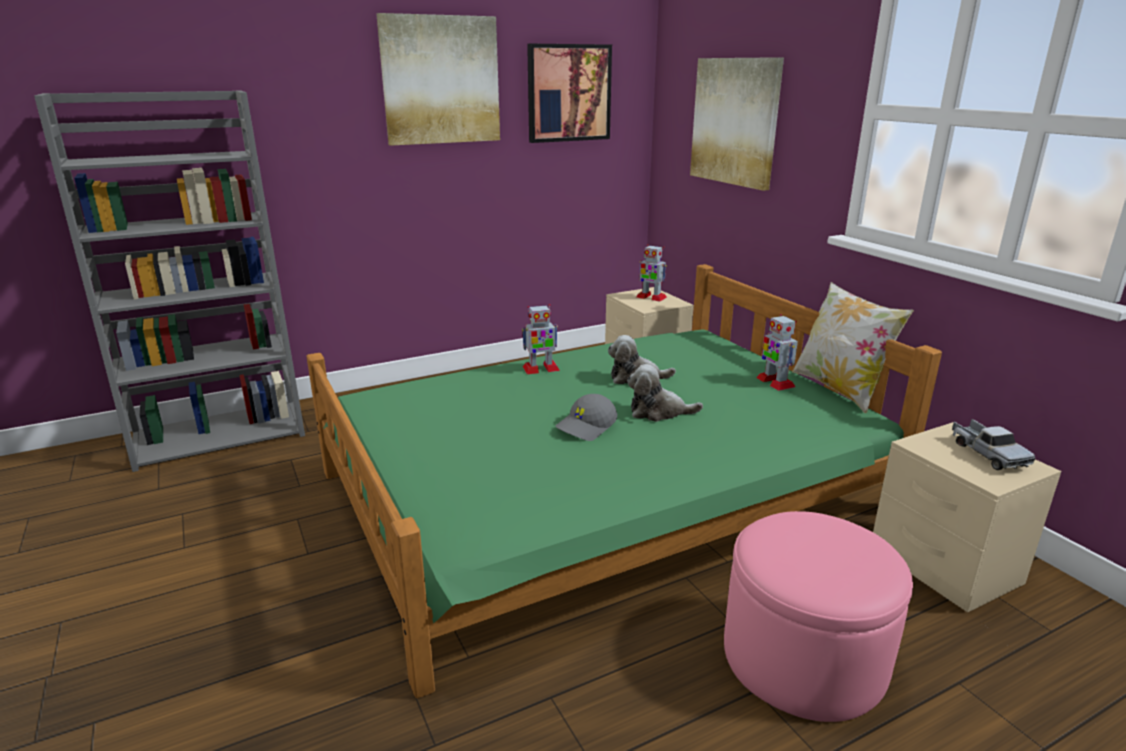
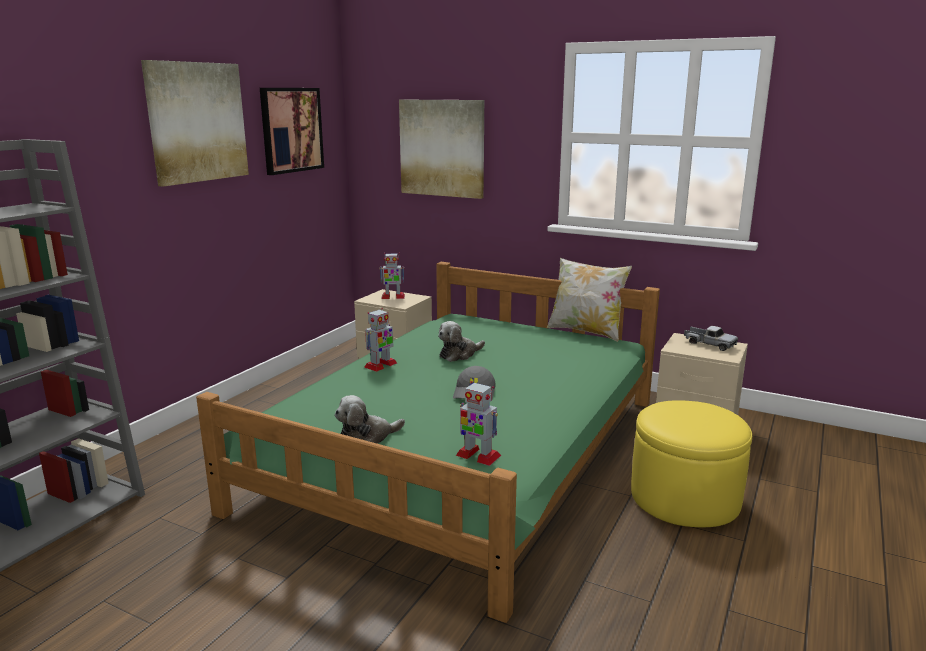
camera: 35 degrees left, 5 degrees down
(658, 412) = (506, 371): plush toy -> plush toy (367, 438)
(774, 382) = (548, 335): toy robot -> toy robot (477, 455)
(803, 657) = (685, 497): pink ottoman -> yellow ottoman

